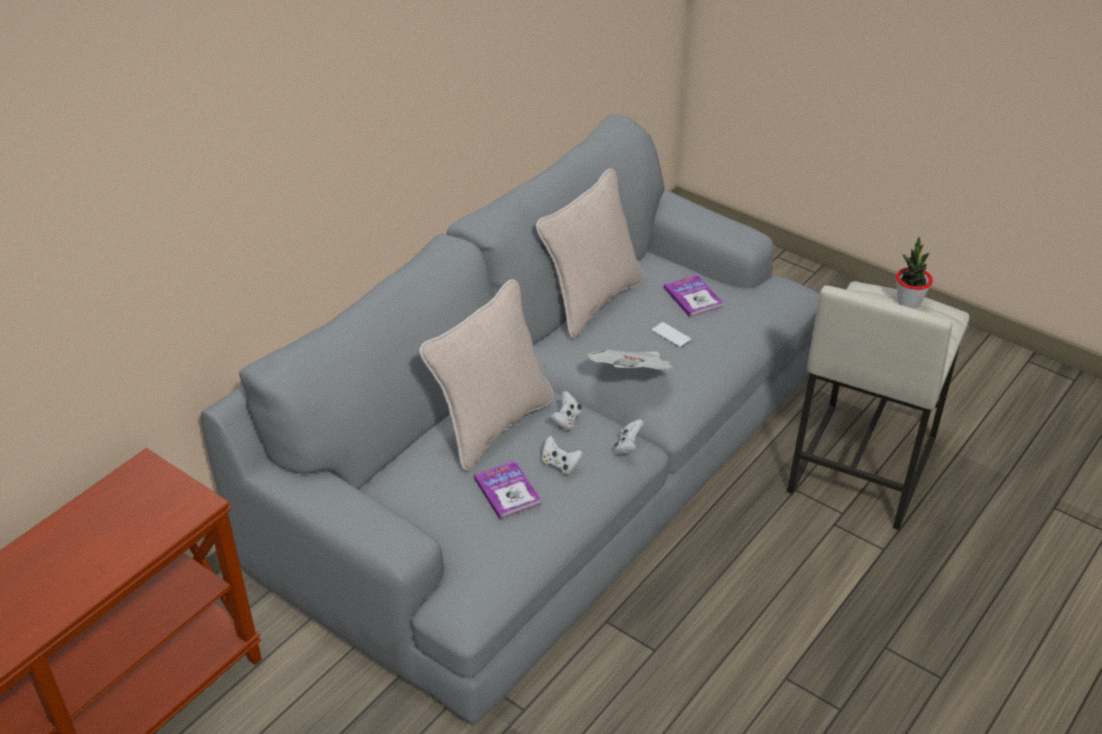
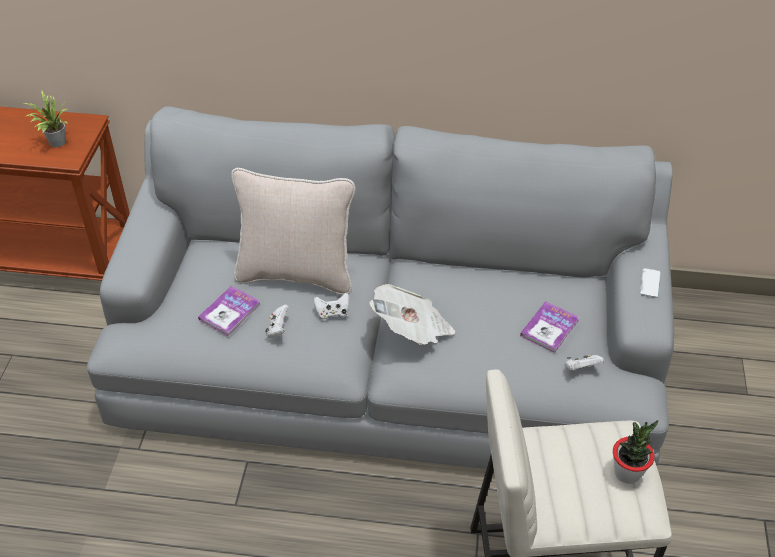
camera: 60 degrees right, 5 degrees up
(153, 508) = (55, 143): none -> potted plant
(591, 301) = (491, 269): beige pillow -> none
(628, 446) = (331, 362): white game controller -> white game controller (581, 369)
(671, 335) = (485, 333): phone -> phone (650, 283)

